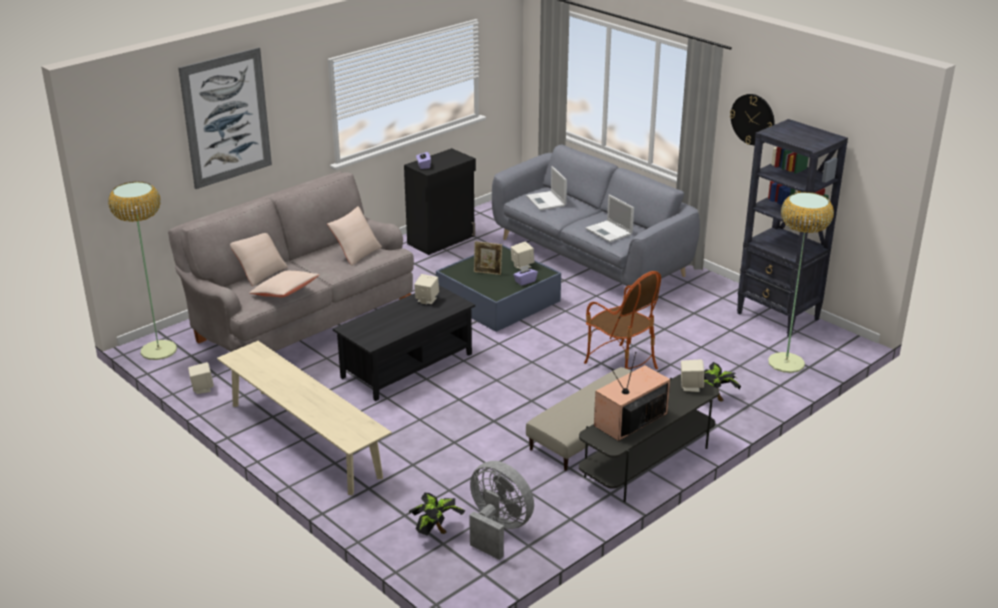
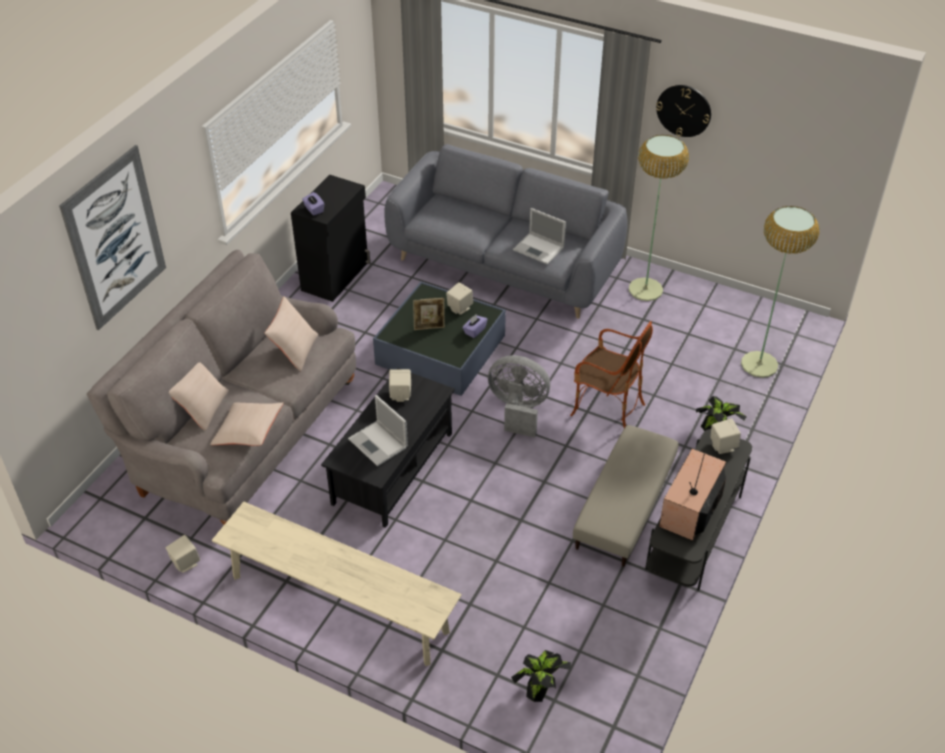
camera: 20 degrees left, 15 degrees up
(159, 350) = (103, 520): floor lamp -> floor lamp (645, 289)
(498, 529) = (598, 664): grey fan -> grey fan (518, 410)
(546, 201) = (451, 218): laptop -> laptop (379, 444)
(778, 317) = (723, 304): black bookcase -> none

